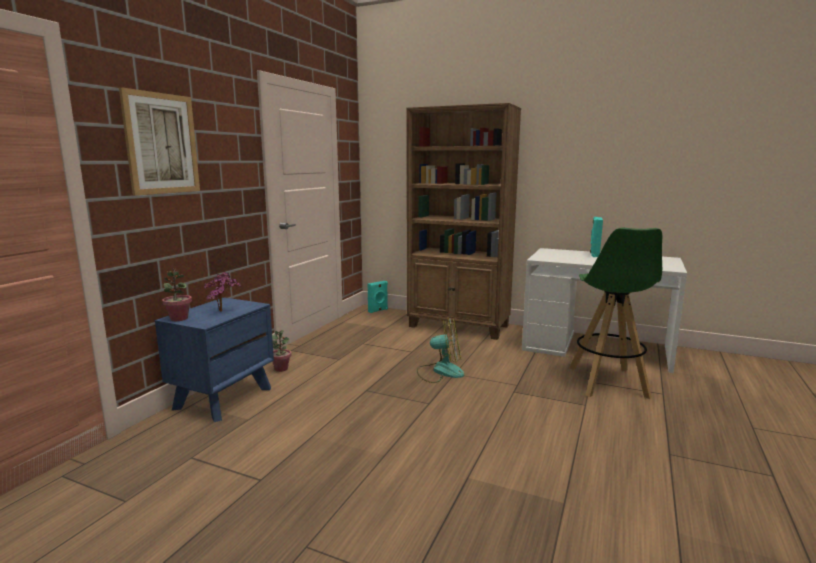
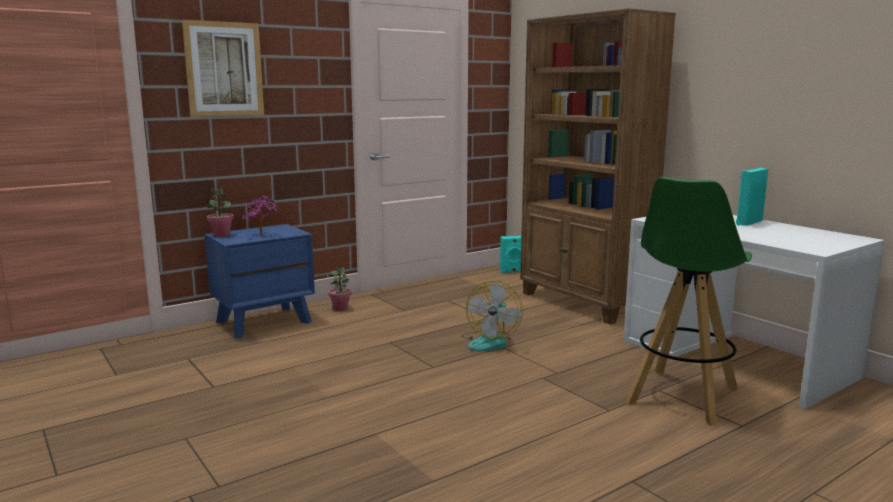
camera: 30 degrees right, 0 degrees up
(440, 371) = (490, 342): fan -> fan turned 75 degrees clockwise

